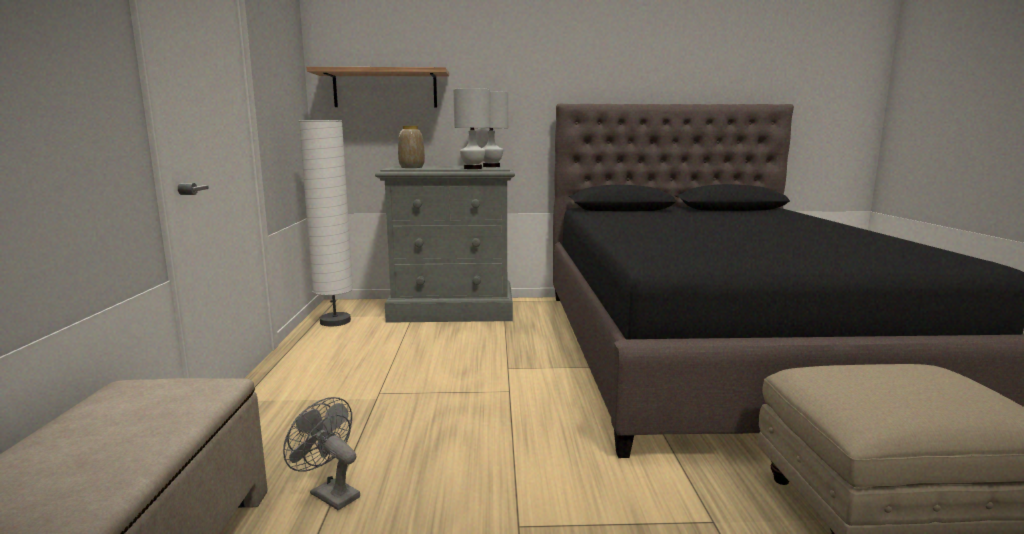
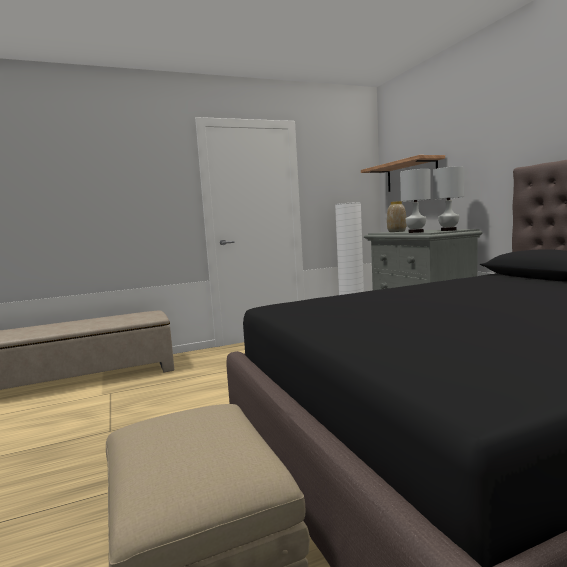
camera: 70 degrees right, 5 degrees down
(329, 493) = (175, 379): grey fan -> none

